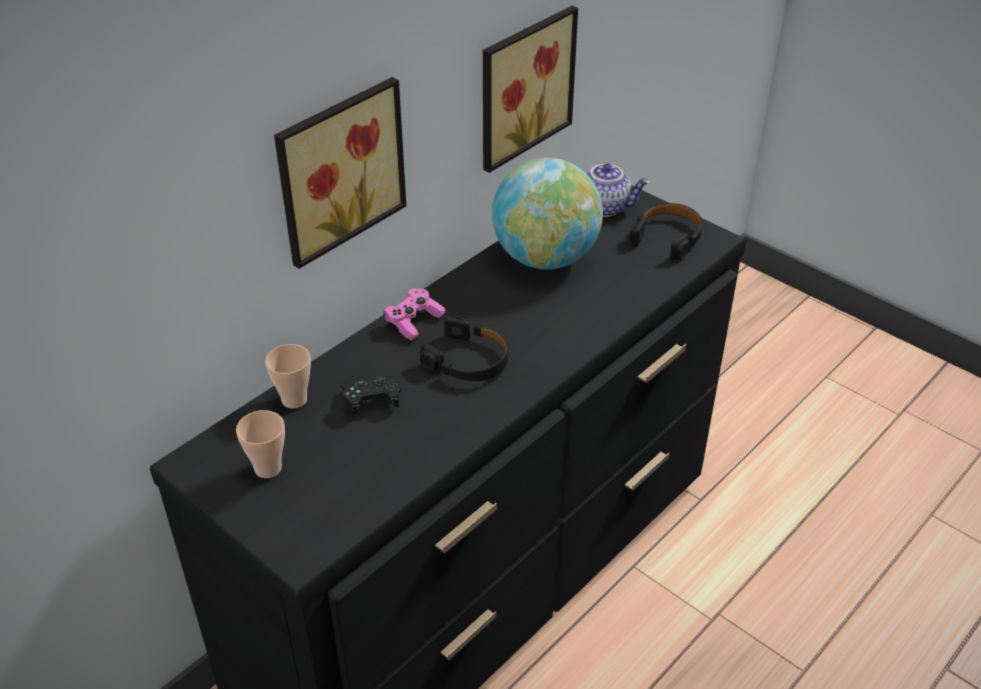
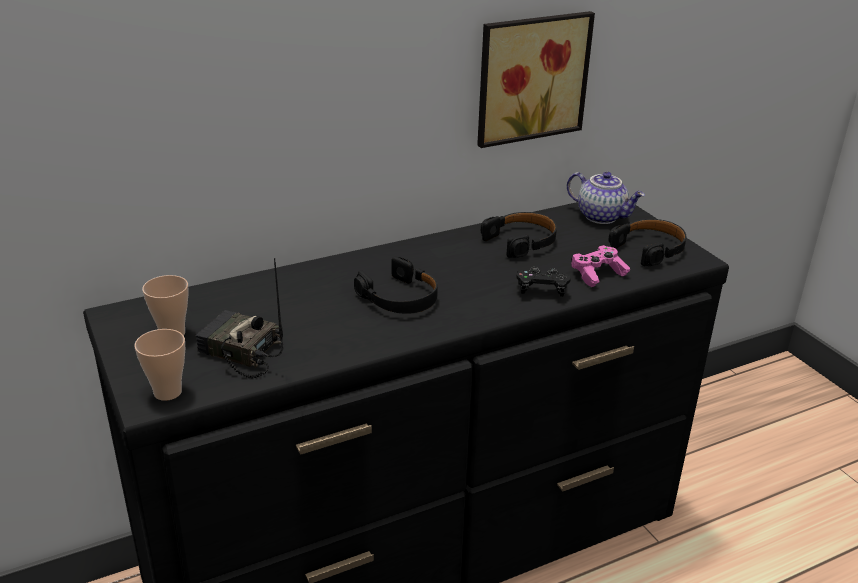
camera: 20 degrees right, 10 degrees down
(294, 400) = (231, 292): cup -> cup (167, 392)
(337, 169) = (315, 92): picture -> none
(352, 470) = (240, 352): none -> radio
(372, 400) = (295, 307): black game controller -> black game controller (541, 290)
(414, 321) = (373, 261): pink game controller -> pink game controller (598, 274)
(545, 258) = (521, 241): globe -> black headphones

